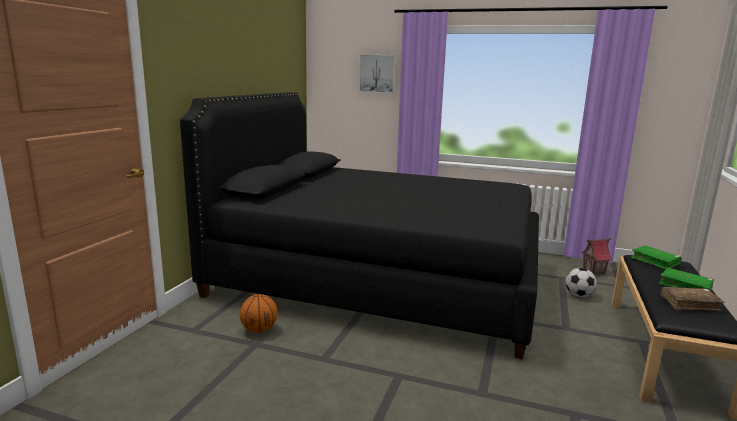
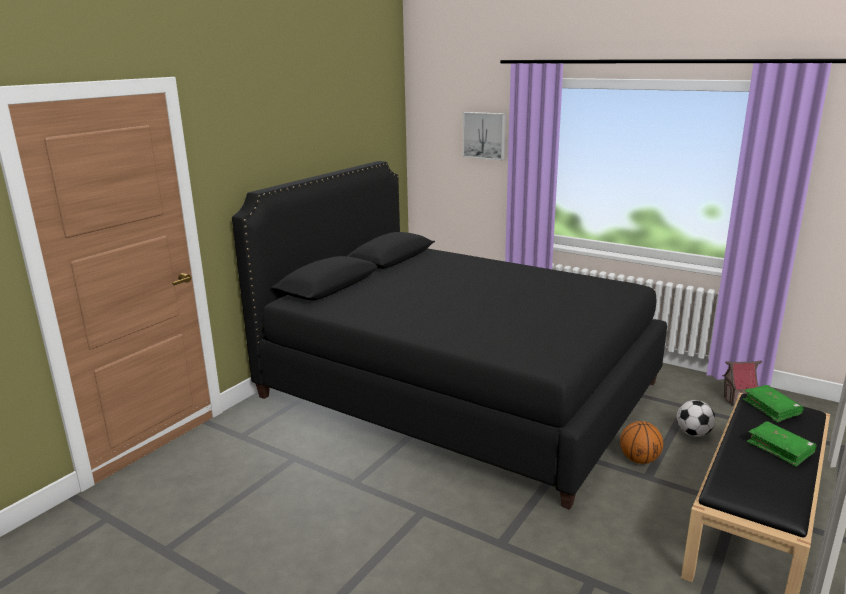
camera: 15 degrees right, 5 degrees up
(259, 330) = (303, 442): basketball -> basketball (639, 460)
(689, 304) = (763, 474): brown book -> none

